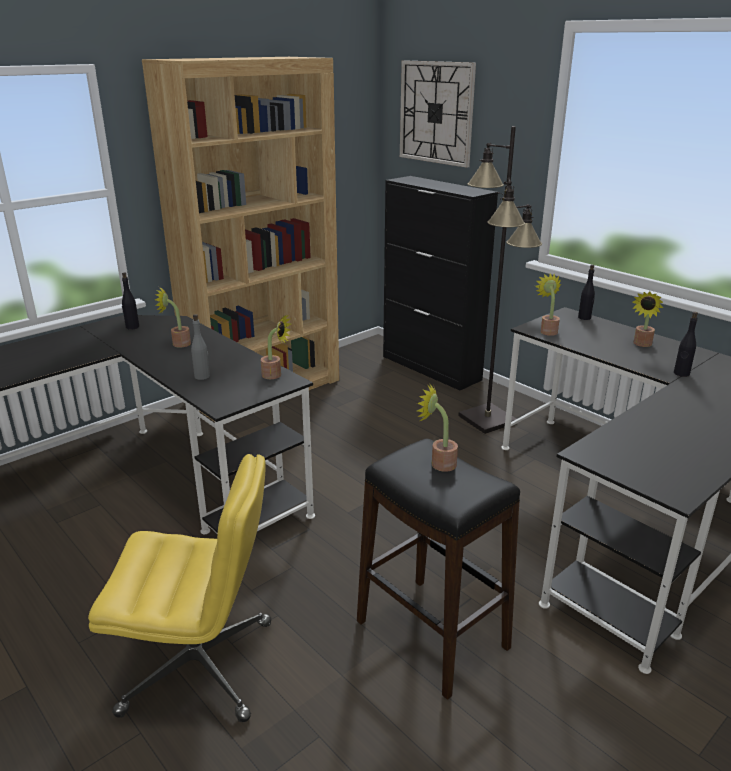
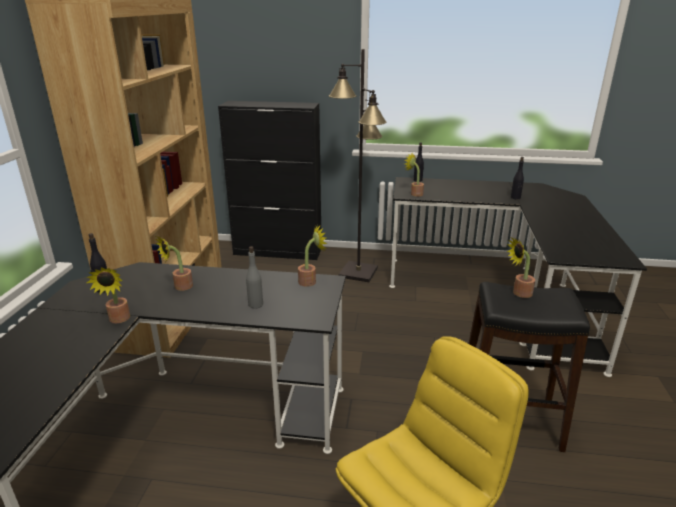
camera: 40 degrees left, 0 degrees up
(436, 113) = (246, 46): wall clock -> none
(641, 344) = (471, 187): potted plant -> potted plant (118, 320)

